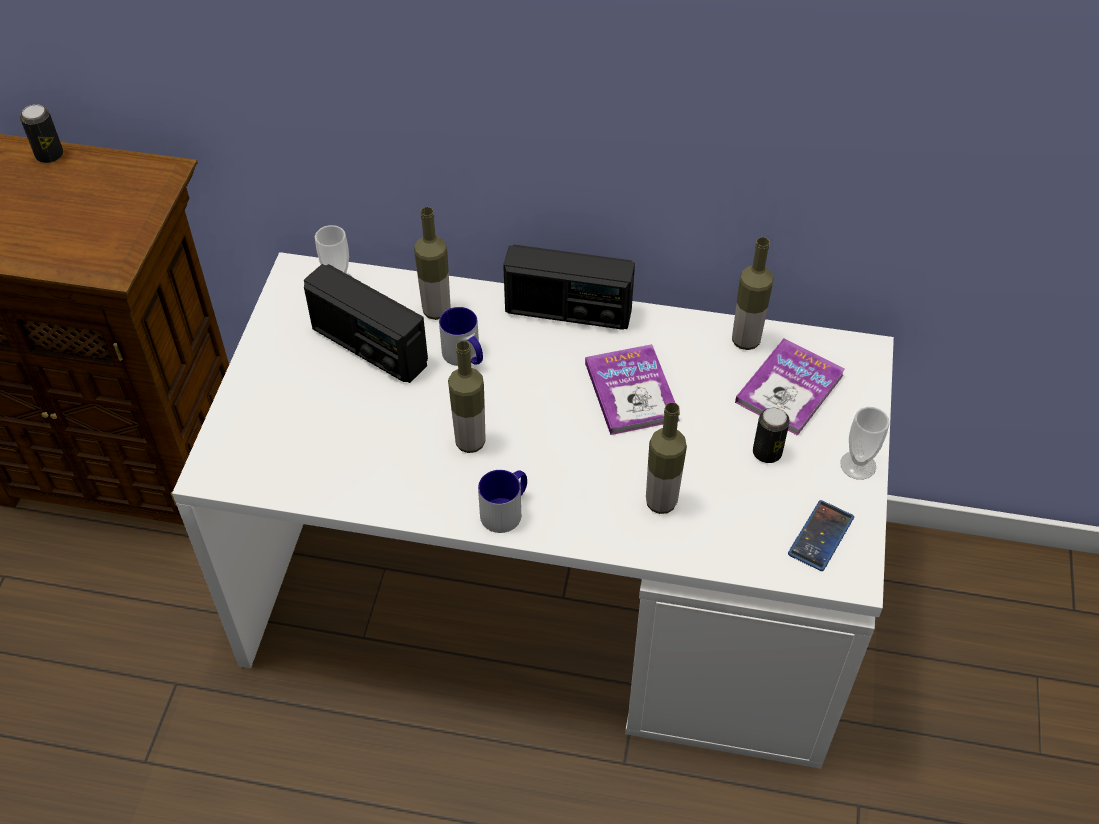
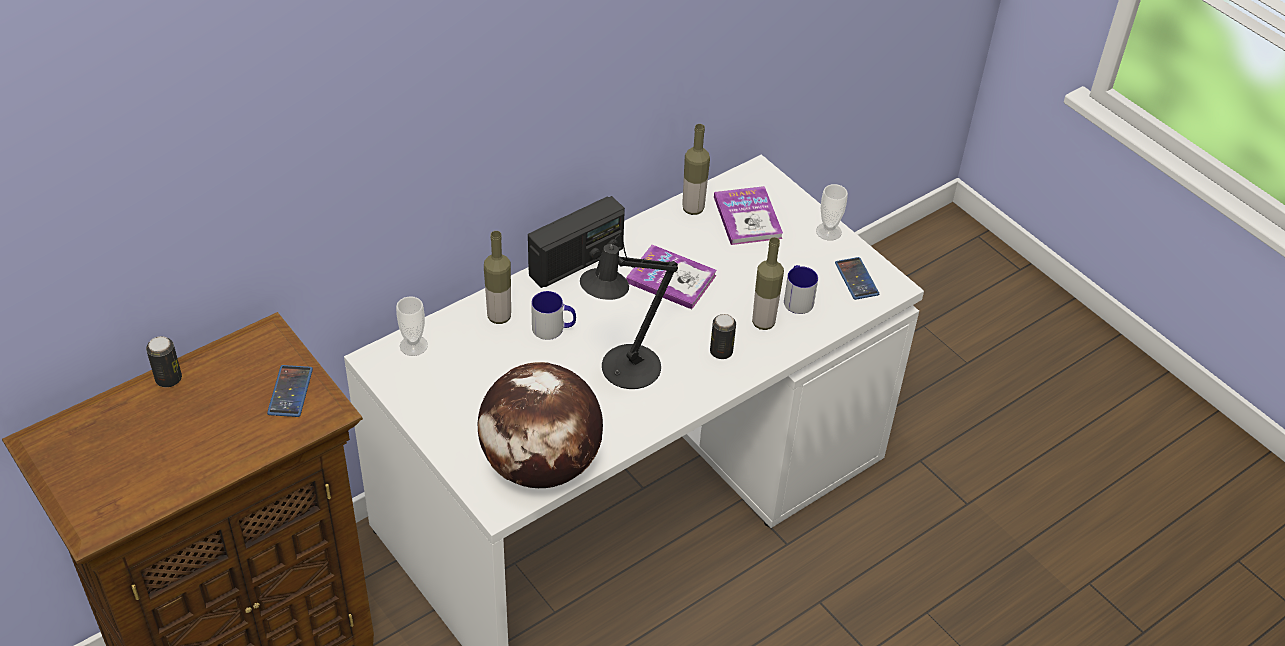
camera: 50 degrees left, 5 degrees down
(105, 229) = (290, 391): none -> phone
(289, 467) = (541, 465): none -> globe
(369, 347) = (488, 366): radio -> none
(470, 442) = (624, 371): bottle -> black table lamp
(506, 510) = (693, 389): mug -> mug (797, 298)
(767, 452) = (779, 258): can -> can (721, 352)

